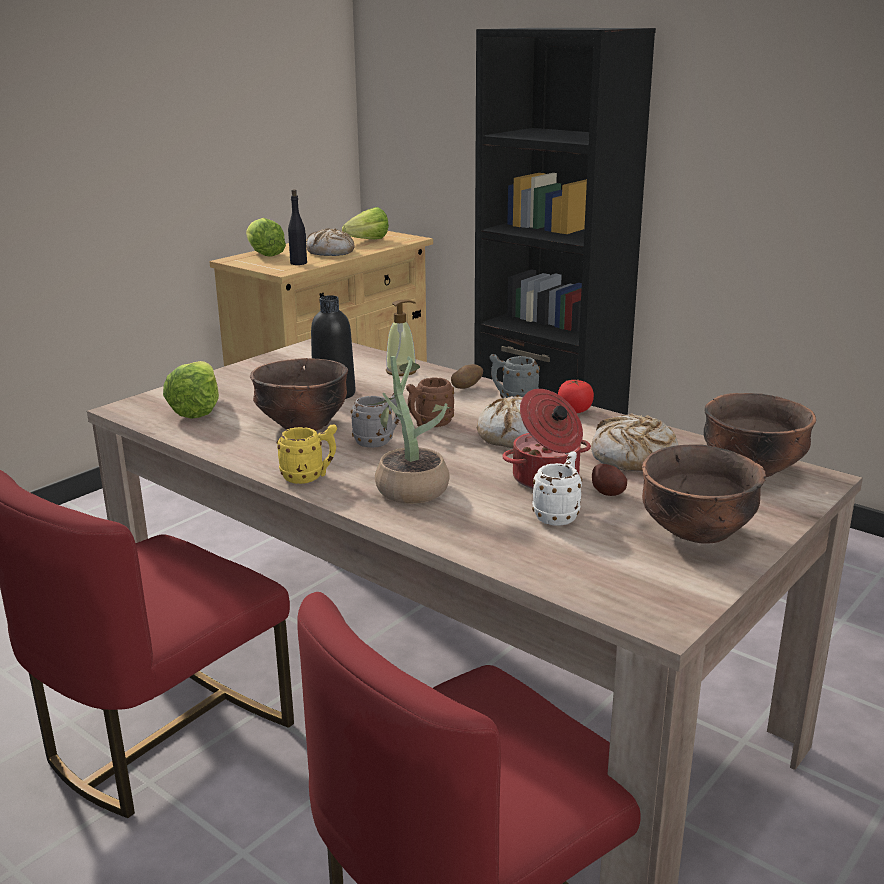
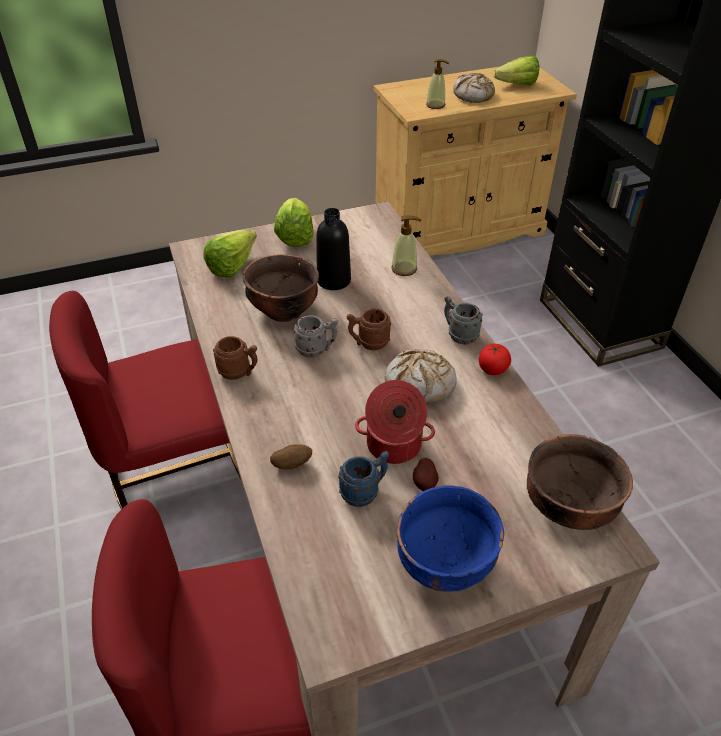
camera: 30 degrees right, 20 degrees up
(264, 254) = (420, 86): lettuce -> lettuce (295, 237)
(299, 263) = (435, 105): black bottle -> soap dispenser
(309, 477) = (239, 373): yellow mug -> brown mug
(408, 486) = (292, 411): potted plant -> none
(466, 387) = (435, 307): potato -> potato (292, 464)
(559, 515) = (364, 492): white mug -> blue mug
(633, 457) = (484, 448): bread -> none
(697, 533) = (446, 564): brown bowl -> blue bowl

